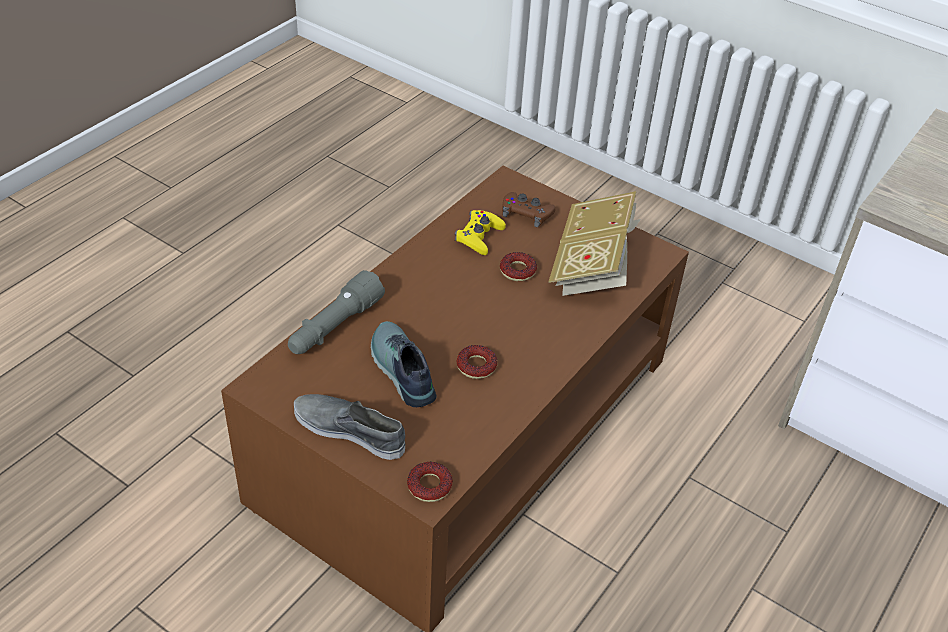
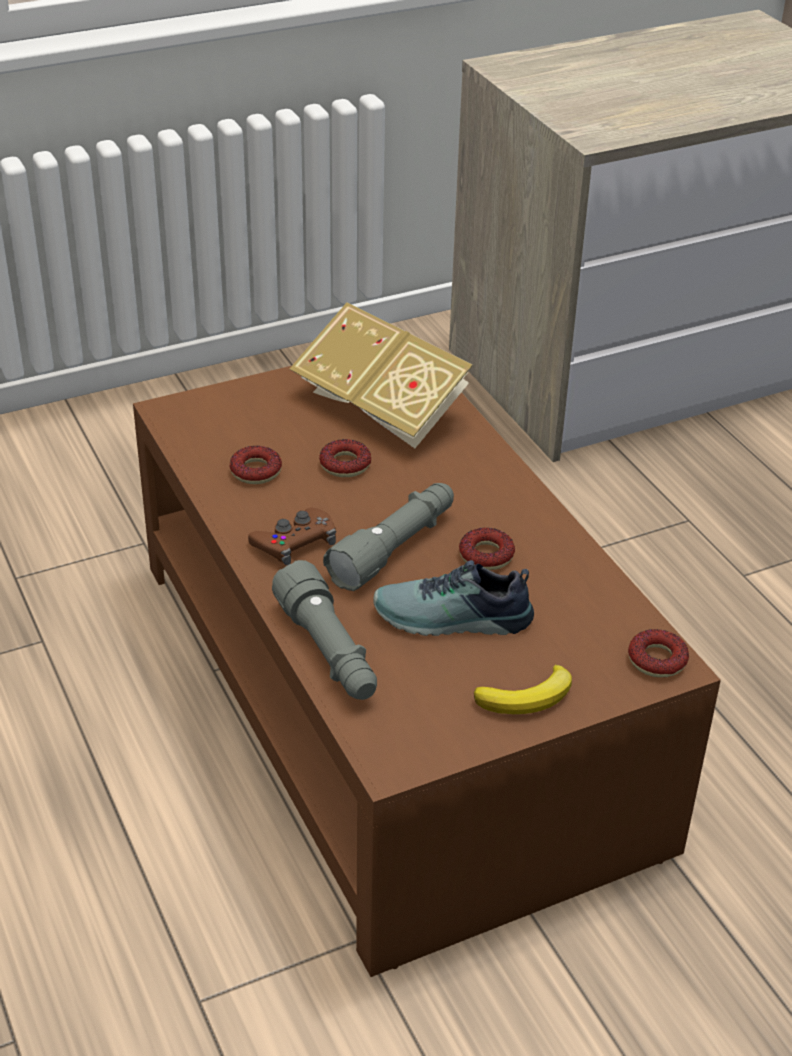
camera: 60 degrees left, 5 degrees down
(350, 430) = (527, 697): grey shoe -> banana
(451, 321) = (395, 548): none -> grey flashlight
(479, 236) = (256, 471): yellow game controller -> donut
(526, 213) = (246, 419): brown game controller -> brown game controller (294, 542)

